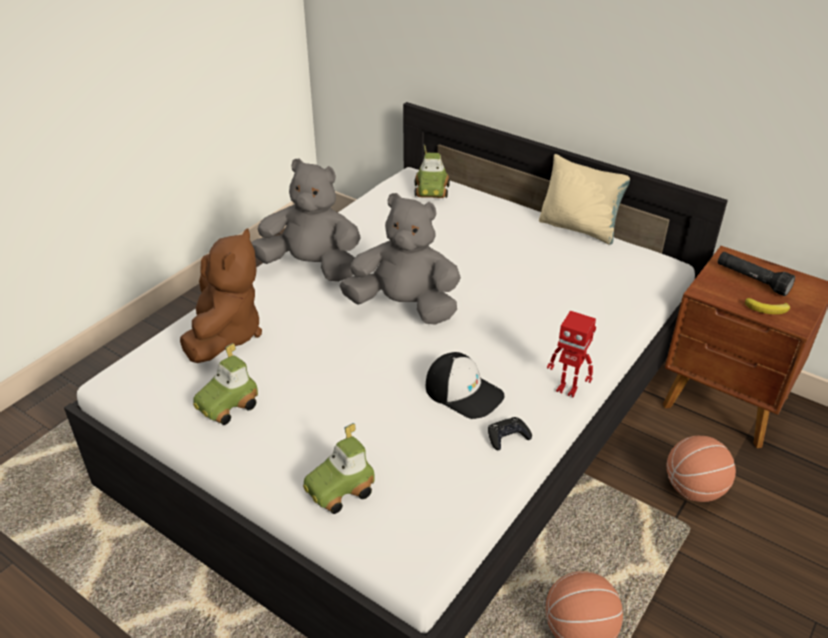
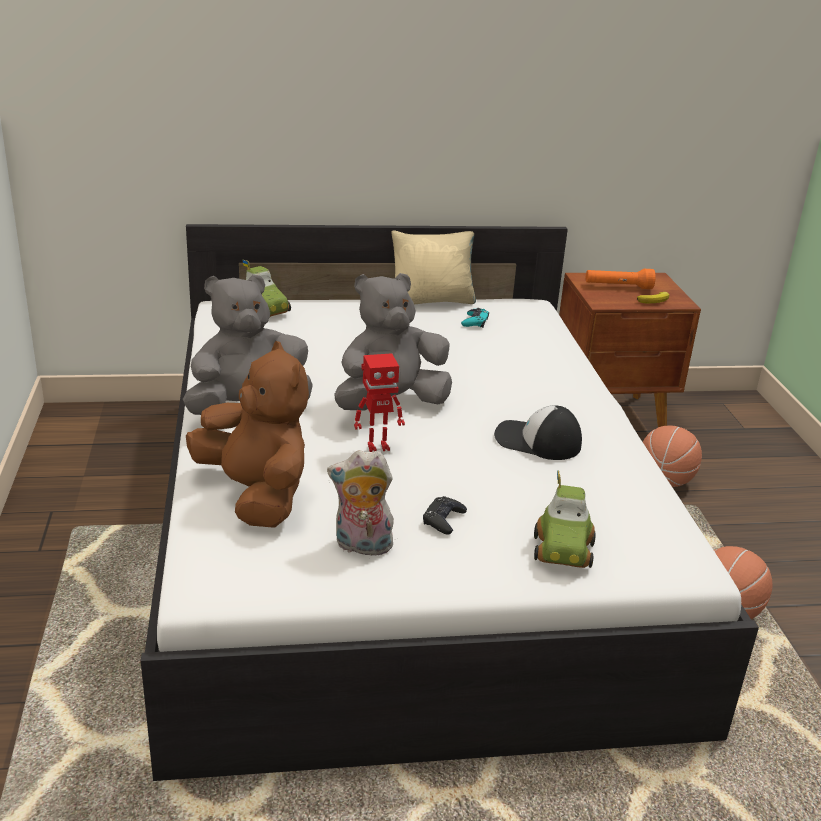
camera: 45 degrees left, 10 degrees down
(228, 405) = (361, 546): toy car -> plush toy
(464, 392) = (537, 441): cap -> cap turned 150 degrees counterclockwise
(507, 437) = (614, 455): black game controller -> black game controller (443, 519)
(567, 389) = (600, 407): toy robot -> toy robot (377, 446)
(583, 262) = (475, 322): none -> turquoise game controller
(751, 280) = (618, 287): black flashlight -> orange flashlight

